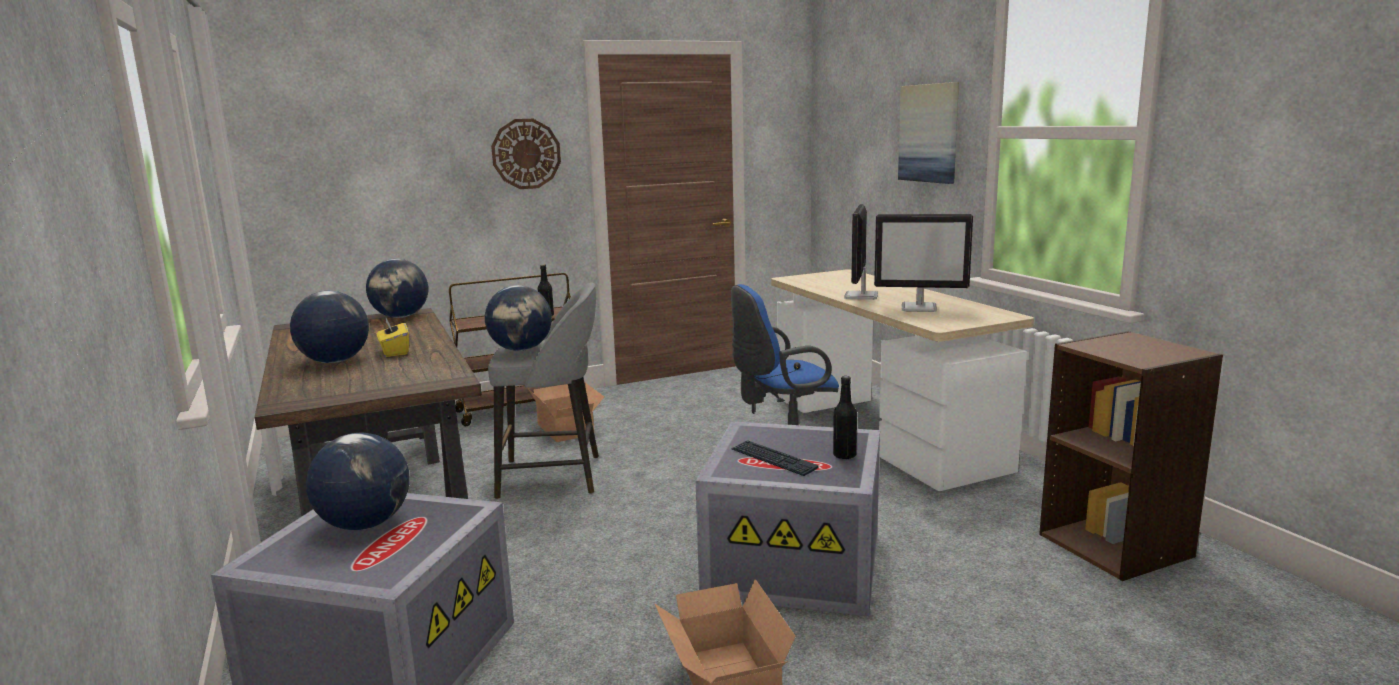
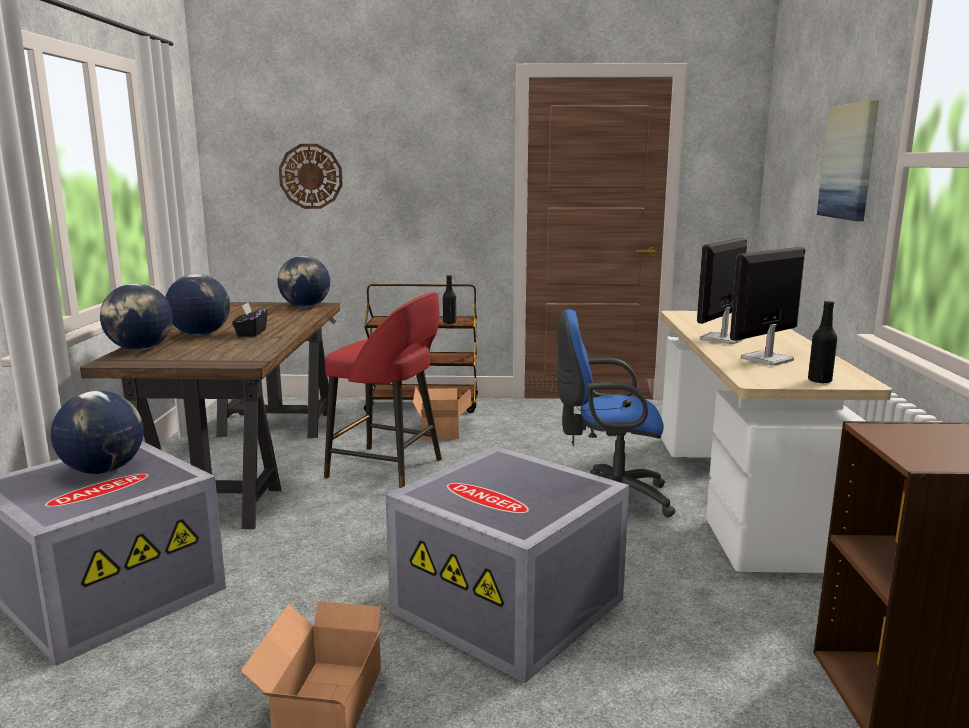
camera: 25 degrees right, 0 degrees up
(394, 352) = (251, 333): yellow tissue box -> black tissue box
(521, 350) = (361, 347): globe -> globe (140, 349)
(526, 154) = (453, 171): wall clock -> wall clock (311, 176)
(553, 476) = (388, 469): grey stool -> red stool
(773, 459) = (481, 491): keyboard -> none
(844, 455) = (554, 503): black bottle -> black bottle (819, 381)
(919, 308) = (766, 360): monitor -> monitor turned 105 degrees clockwise

